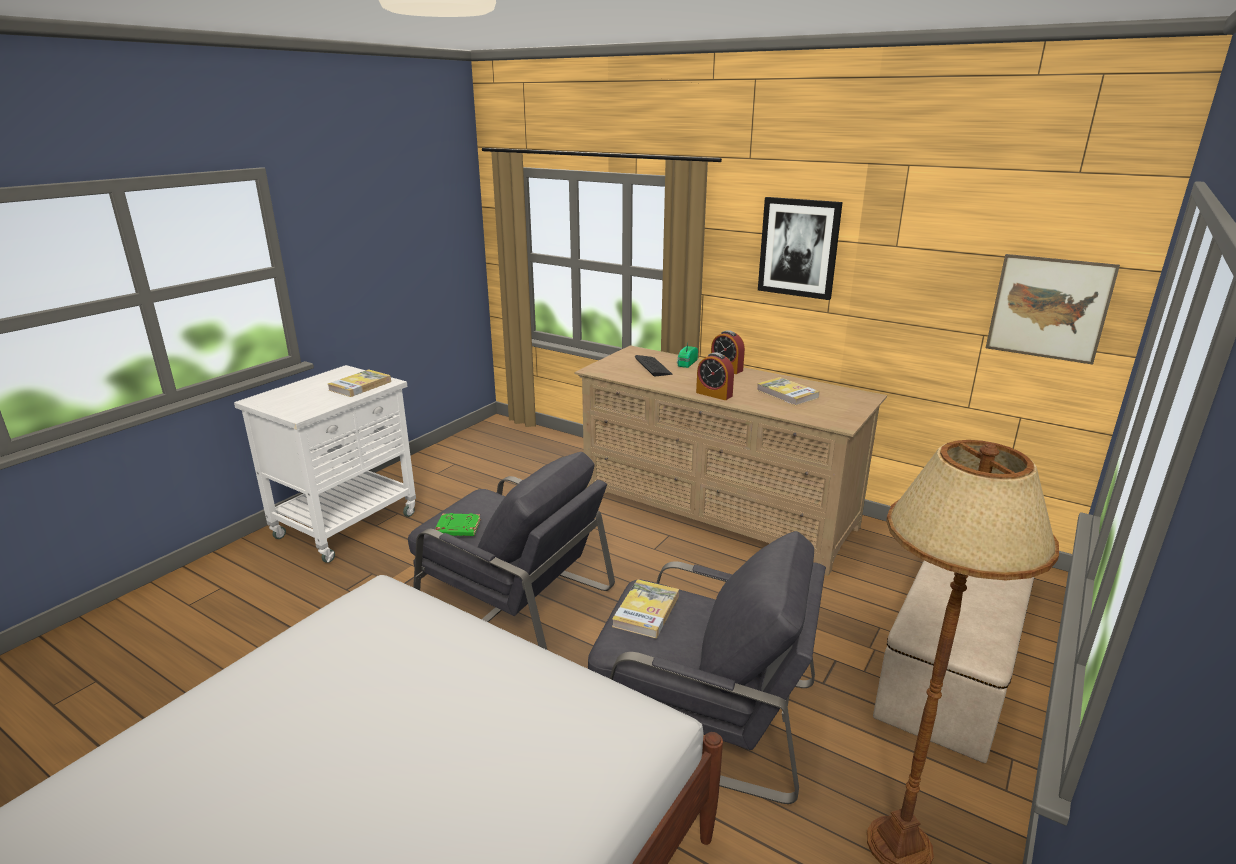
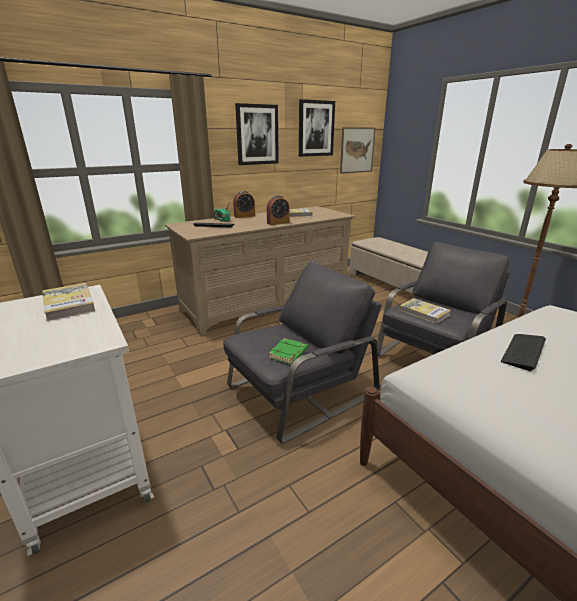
camera: 65 degrees left, 0 degrees up
(439, 654) = (523, 351): none -> keyboard
(929, 250) = (316, 128): none -> picture

